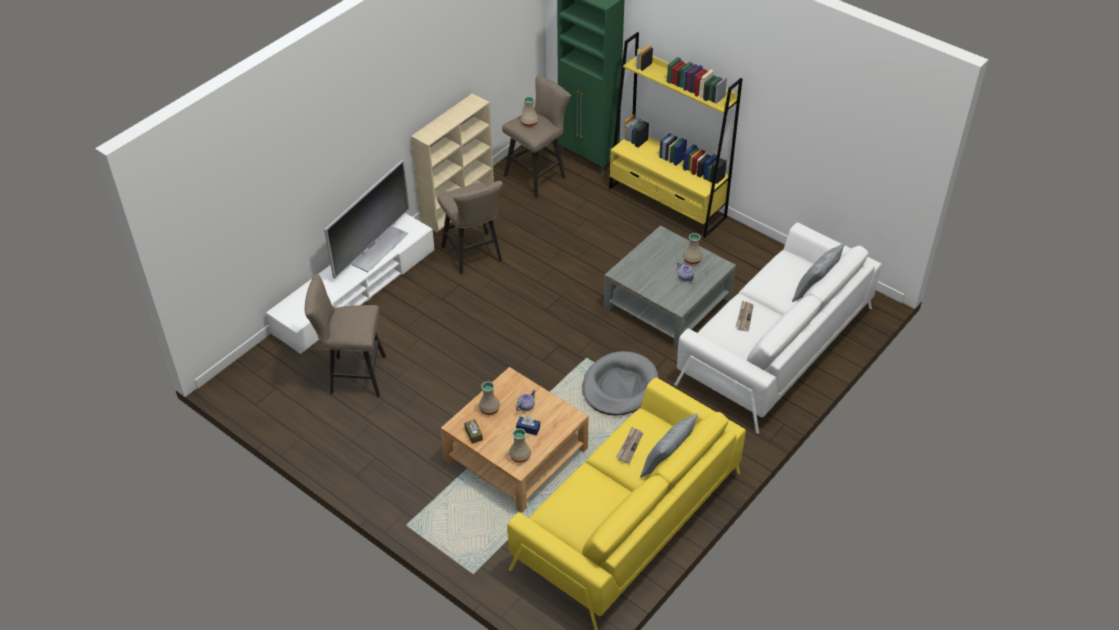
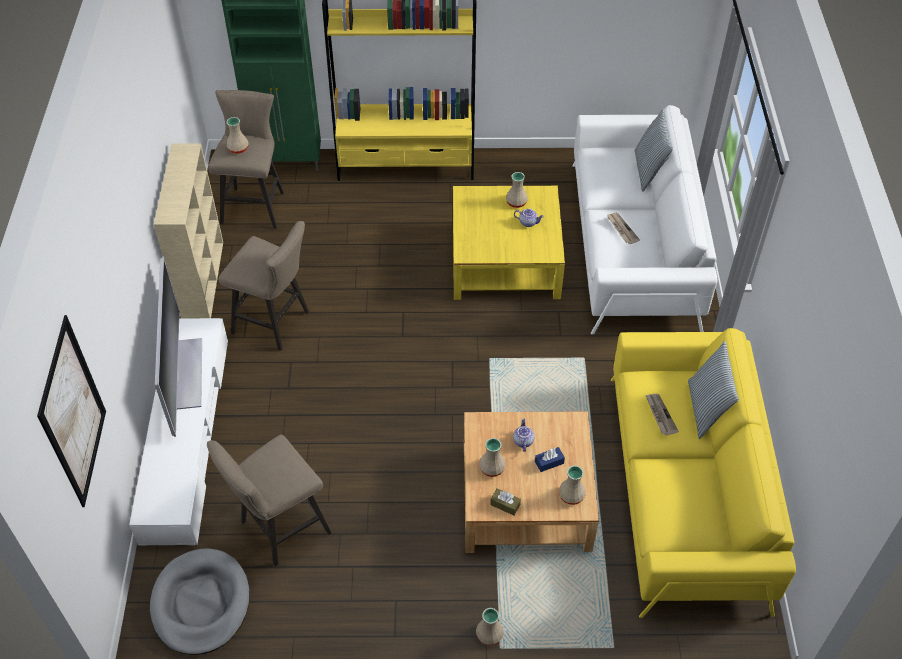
camera: 40 degrees left, 5 degrees up
(234, 201) = (73, 413): none -> picture
(407, 514) = (489, 635): none -> beige vase
(620, 386) = (547, 366): grey dog bed -> grey dog bed (201, 603)
(668, 302) = (505, 259): grey coffee table -> yellow coffee table

